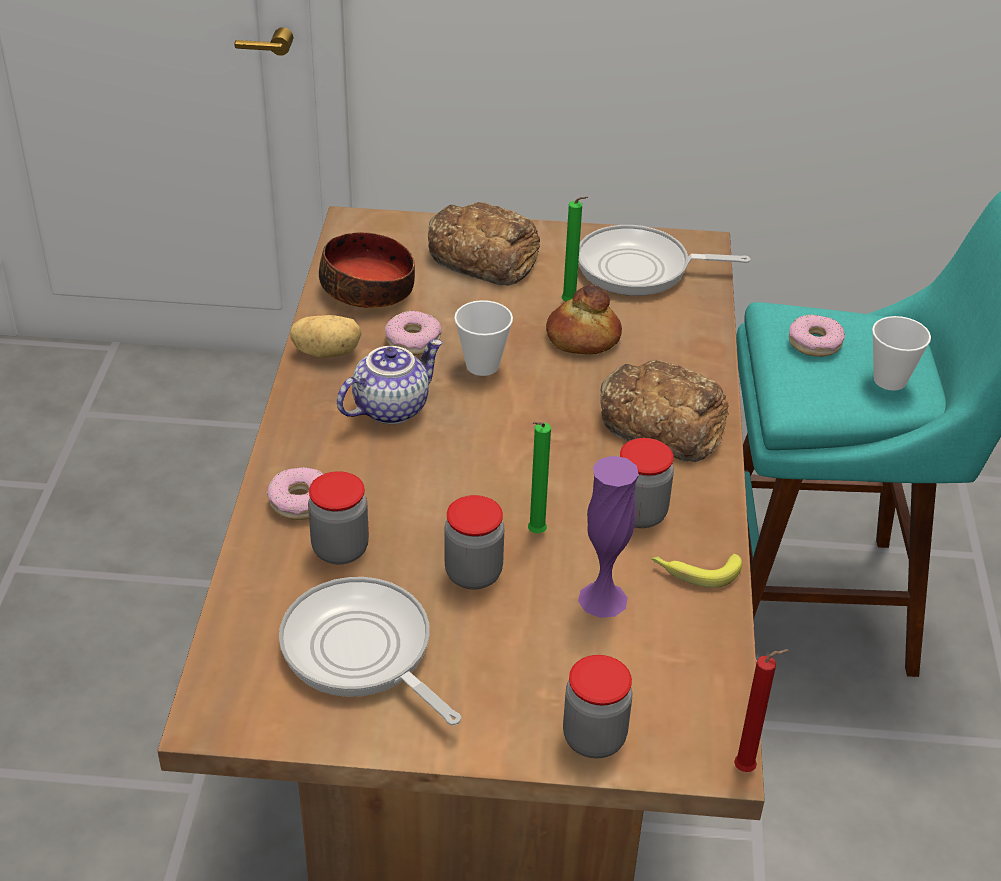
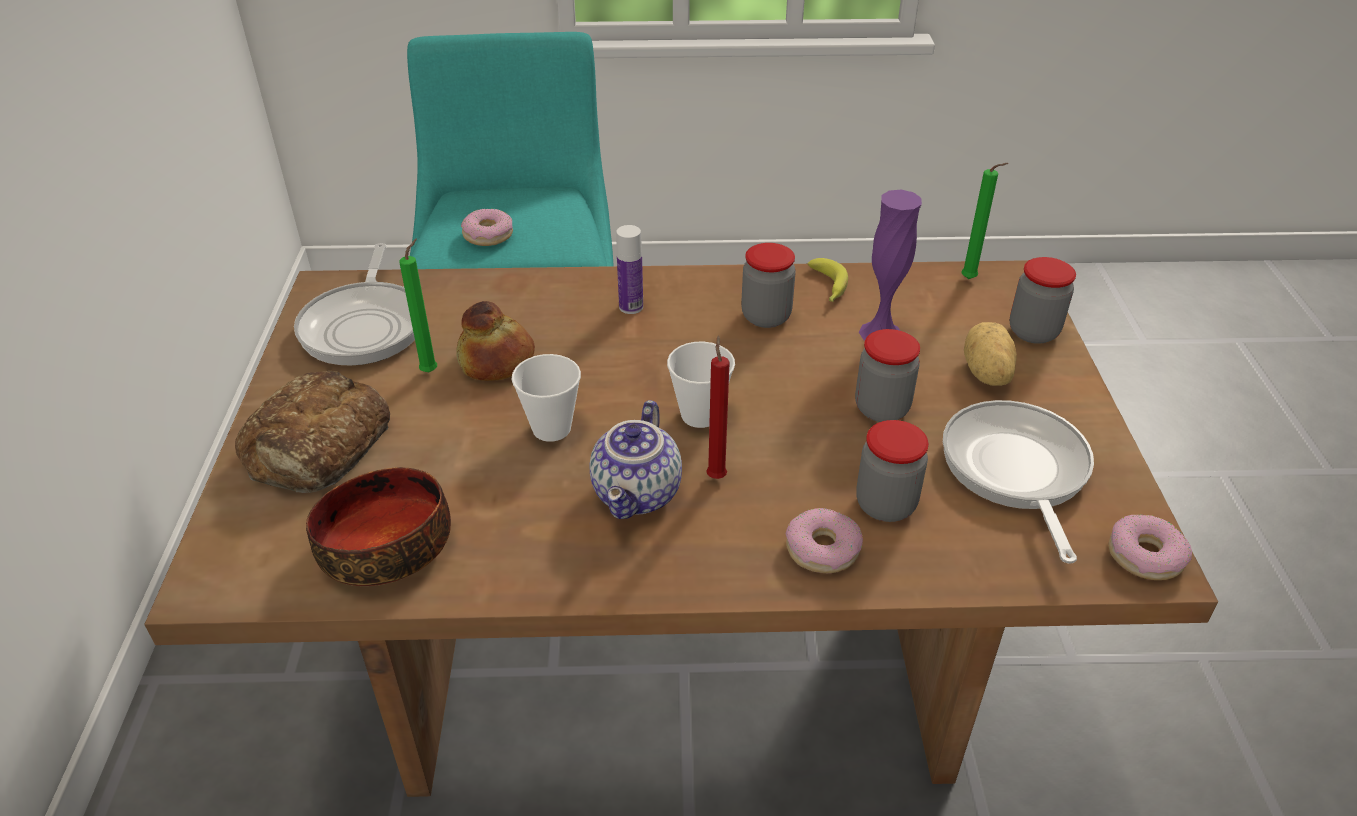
camera: 95 degrees left, 0 degrees up
(327, 352) = (533, 567): potato -> potato (985, 374)
(362, 652) = (1015, 471): frying pan -> frying pan turned 135 degrees clockwise
(390, 407) = (638, 494): teapot -> teapot turned 120 degrees counterclockwise
(413, 340) = (505, 490): donut -> donut (1145, 555)
(534, 534) = (814, 375): green candle -> green candle (971, 280)
(662, 421) = (631, 307): bread -> bottle
(748, 769) = (1018, 265): red candle -> red candle (716, 475)
(890, 380) = (541, 202): cup -> cup (700, 415)

